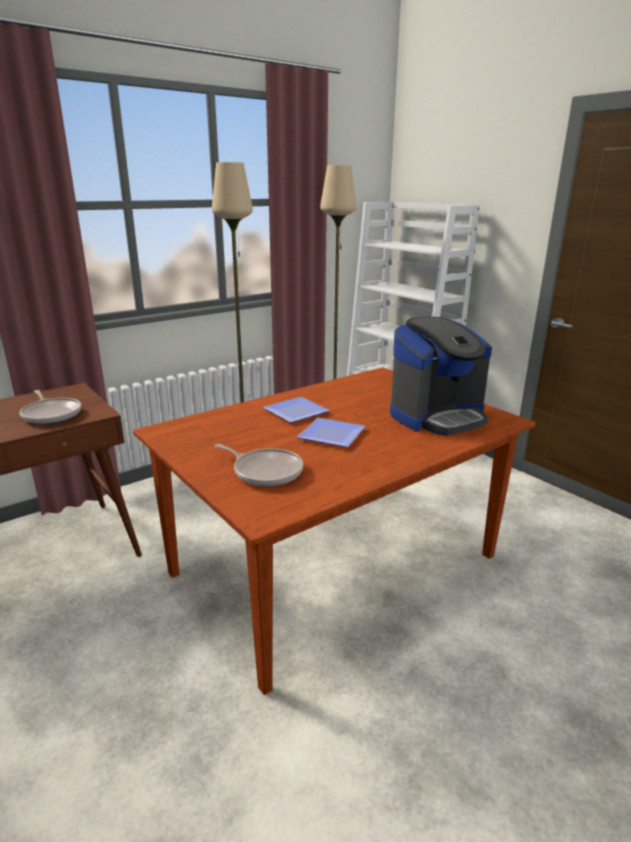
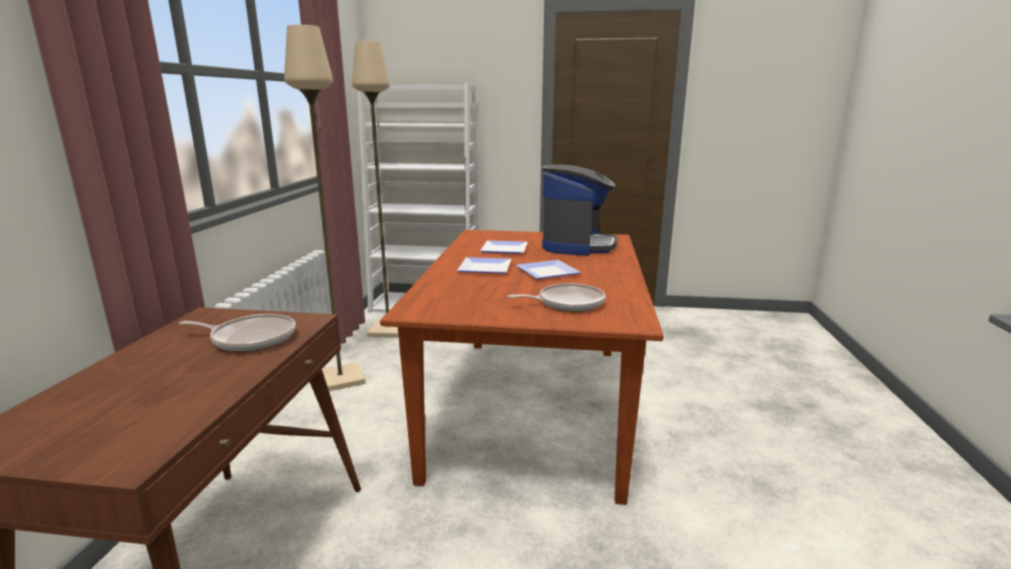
camera: 45 degrees left, 5 degrees down
(361, 399) = (506, 249): none -> plate

